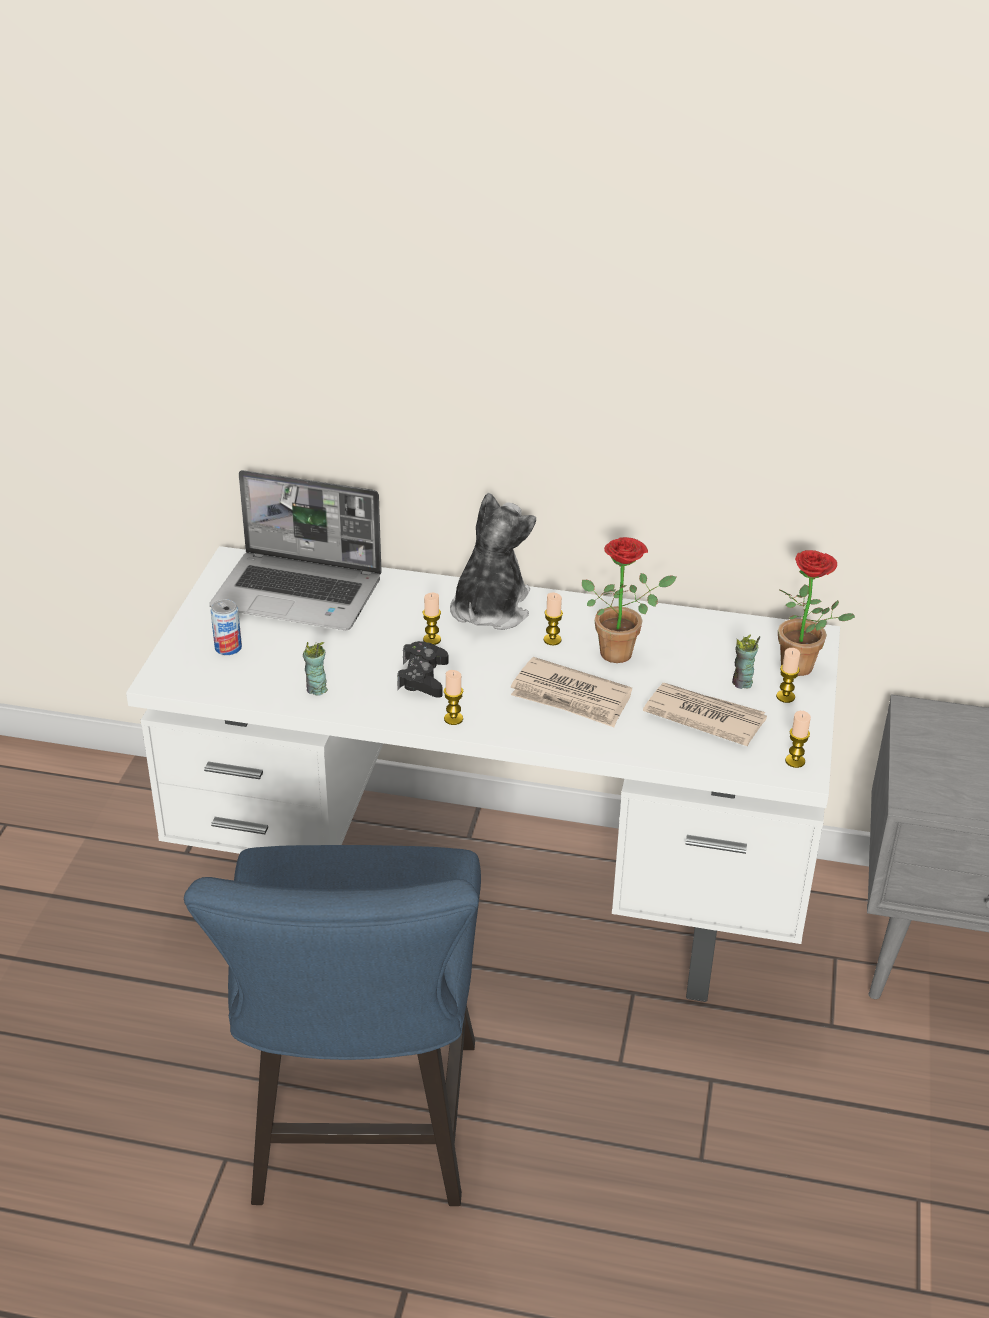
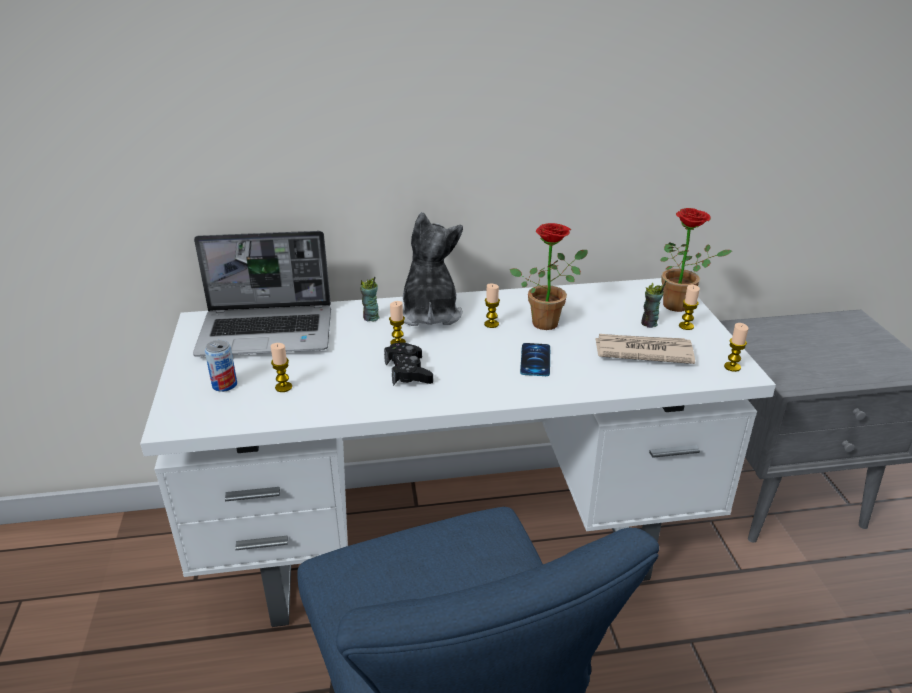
camera: 20 degrees left, 5 degrees down
(316, 689) = (322, 400): cup -> cup (371, 318)
(453, 719) = (454, 397): candle -> candle (283, 387)
(571, 697) = (535, 360): newspaper -> phone

